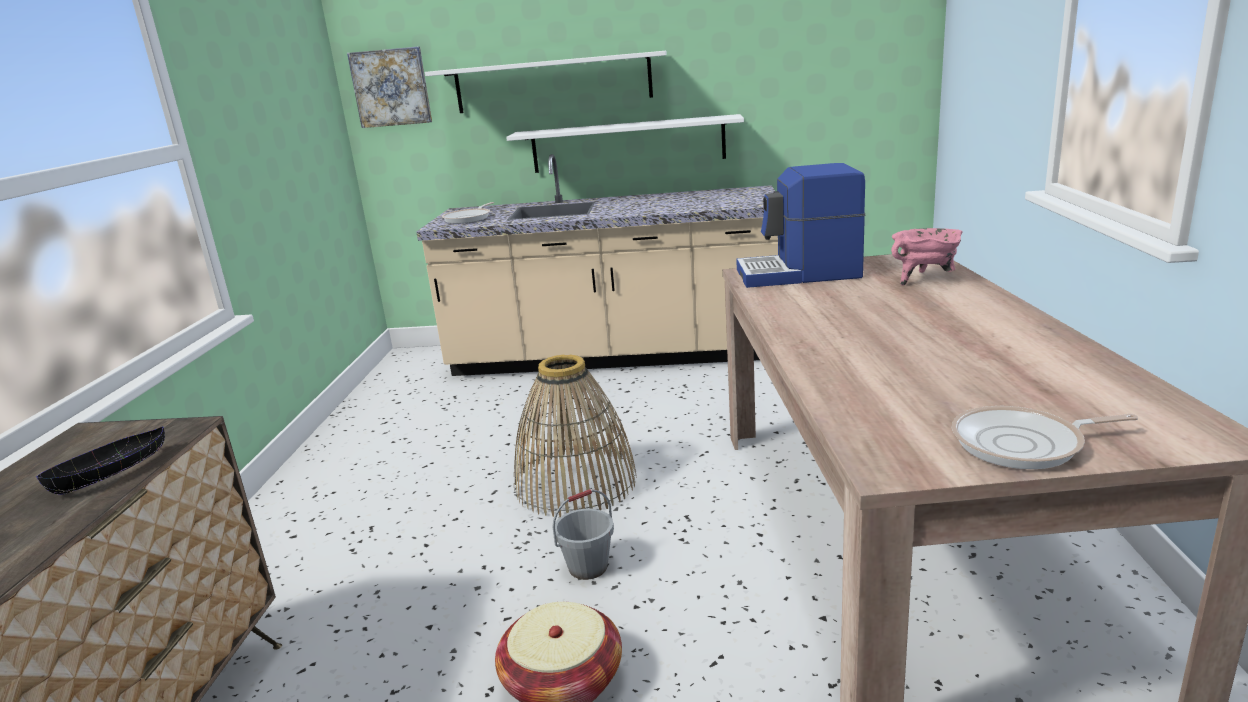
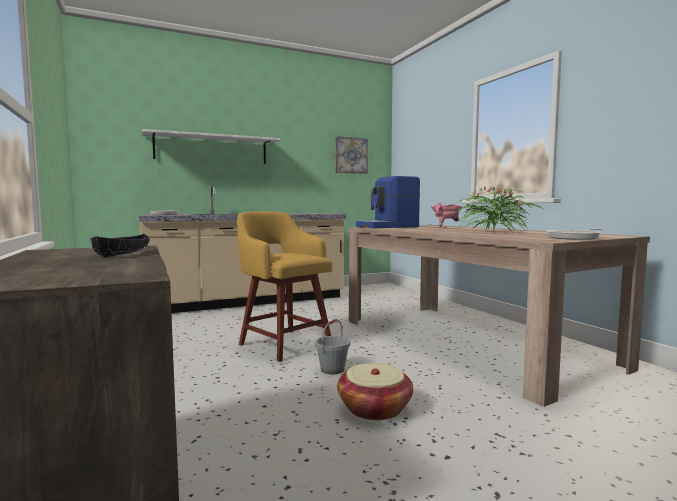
camera: 30 degrees left, 15 degrees down
(391, 87) = (108, 138): picture -> picture (350, 155)
(575, 483) = (284, 344): basket -> yellow stool
(628, 144) = (251, 186): white shelf -> none
(930, 355) = (494, 232): none -> potted plant

